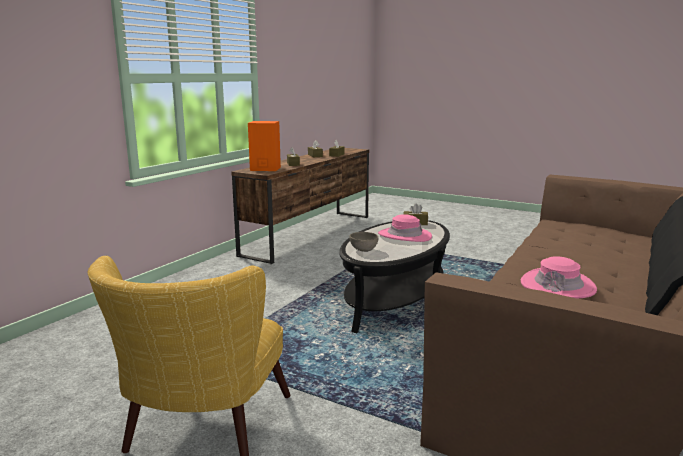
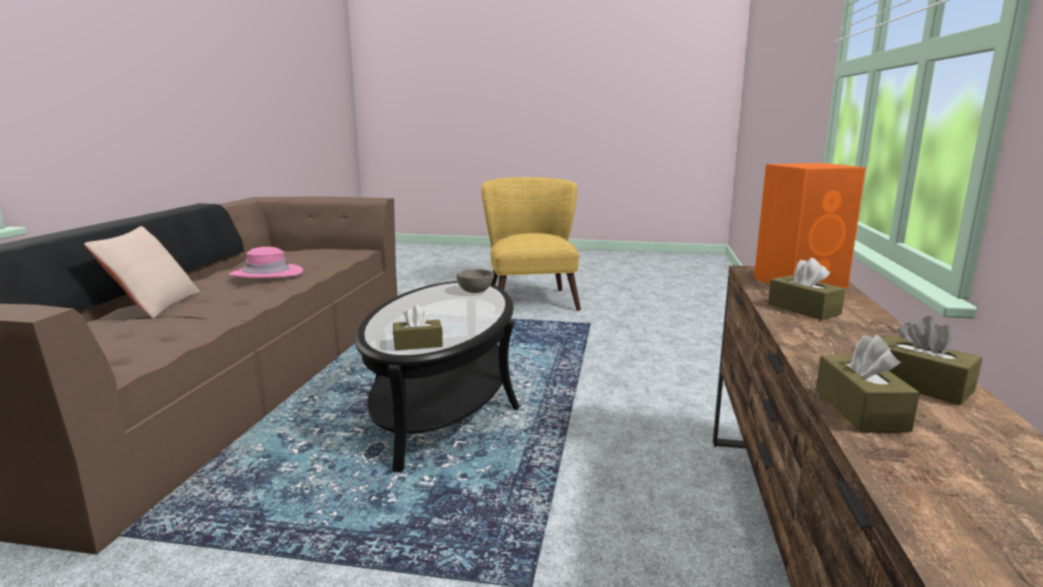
camera: 160 degrees right, 0 degrees up
(404, 236) = (430, 317): pink hat -> none
(616, 265) = (153, 305): none -> beige pillow

